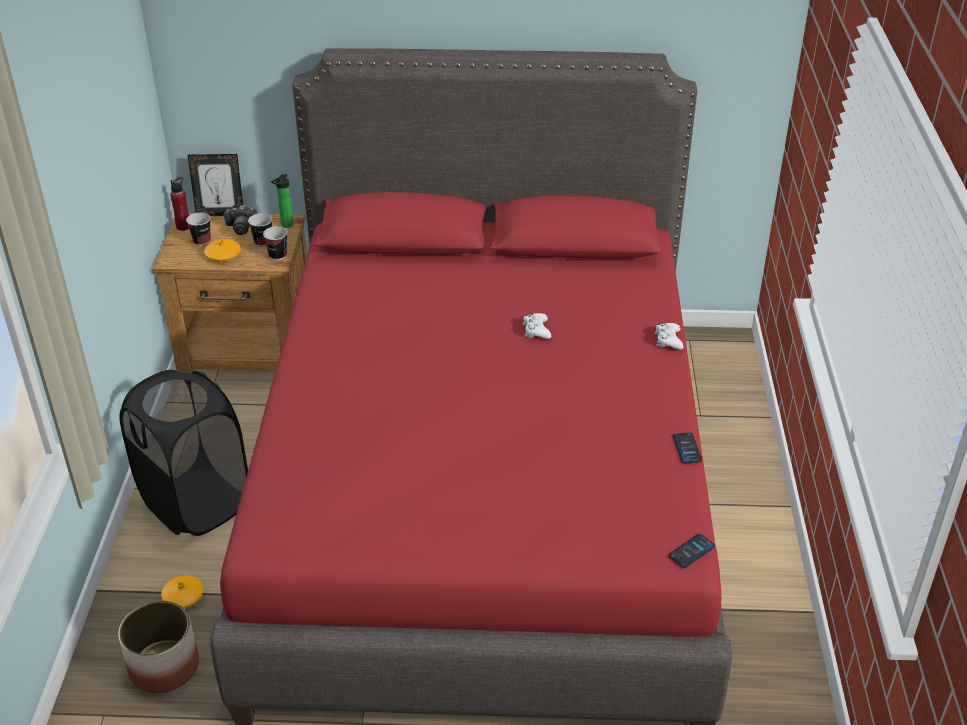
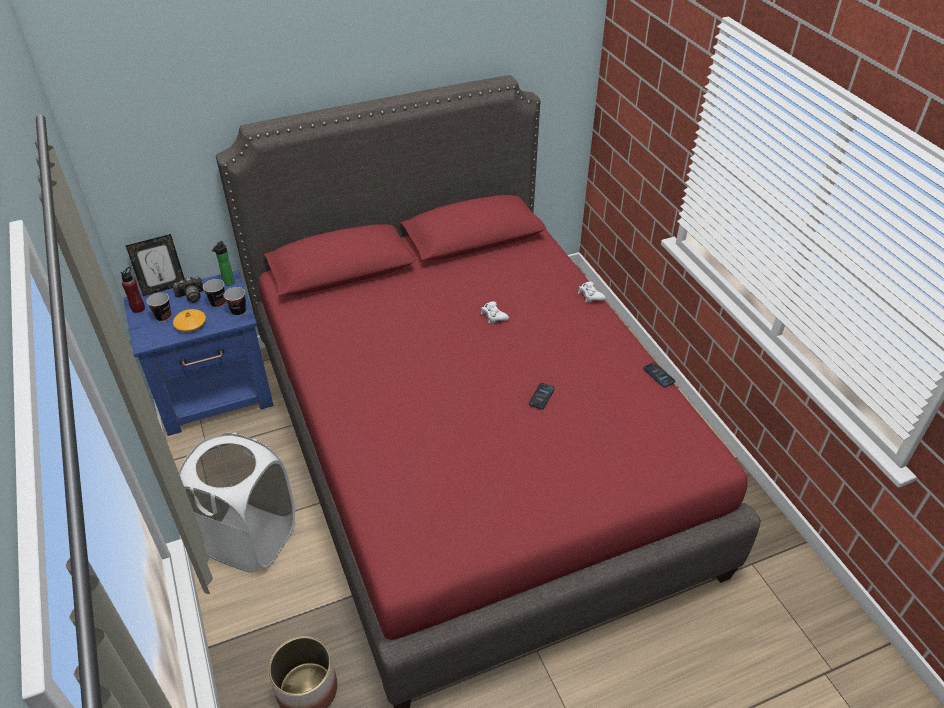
camera: 25 degrees left, 5 degrees up
(183, 596) = (286, 622): orange vase -> none
(196, 503) = (249, 538): black laundry basket -> white laundry basket
(249, 350) = (216, 393): brown nightstand -> blue nightstand
(691, 551) = (715, 453): phone -> phone (541, 396)

